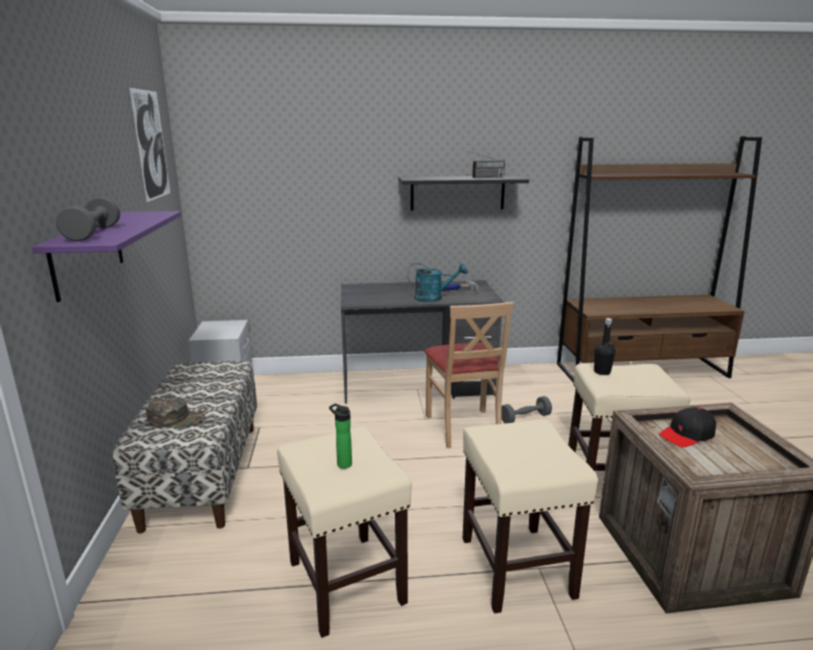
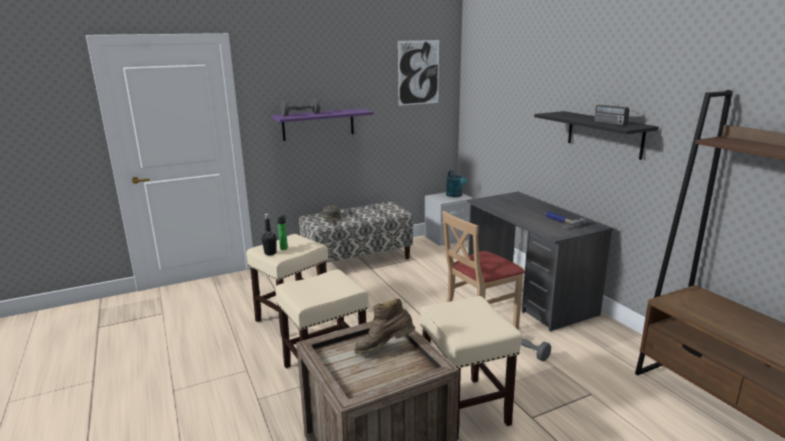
camera: 70 degrees right, 0 degrees up
(433, 298) = (525, 219): turquoise watering can -> turquoise watering can (455, 195)
(602, 372) = (468, 305): black bottle -> black bottle (270, 253)
(687, 435) = (384, 349): black cap -> brown boot

